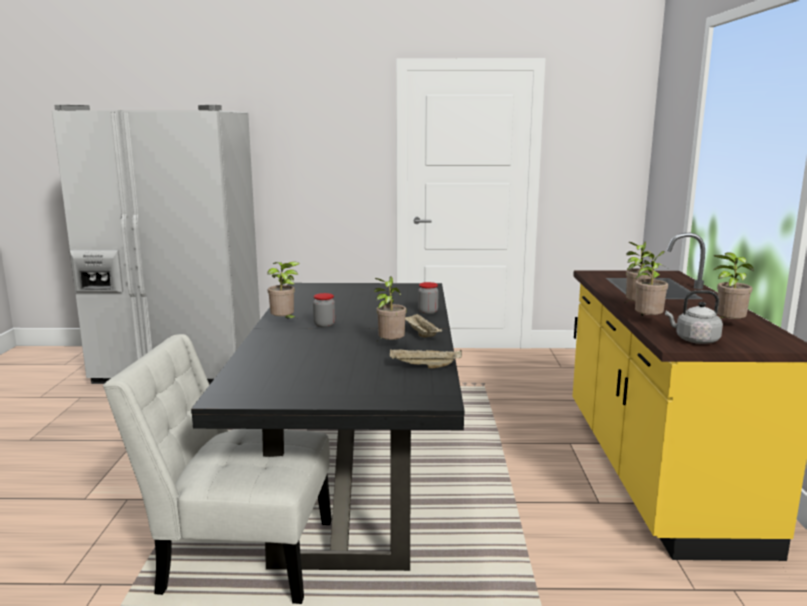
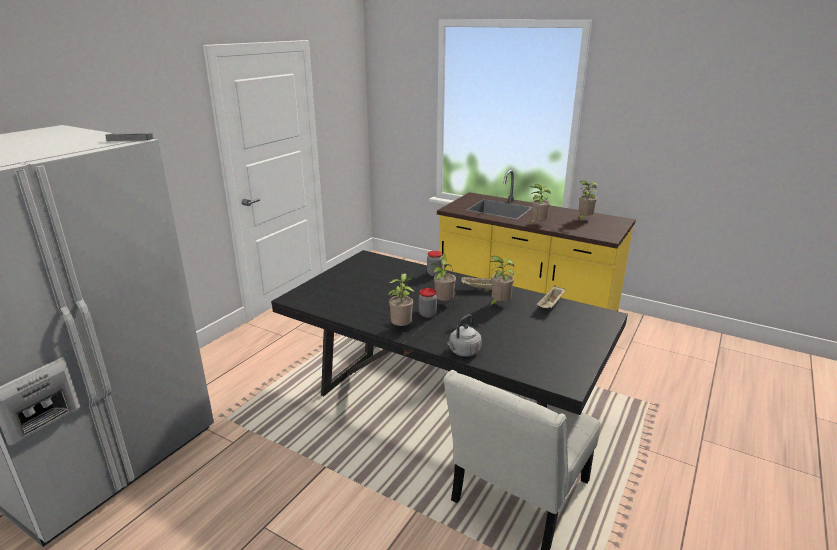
camera: 60 degrees left, 10 degrees up
(647, 321) = (564, 230): potted plant -> potted plant (443, 303)
(694, 340) = (603, 232): grey kettle -> grey kettle (463, 352)

